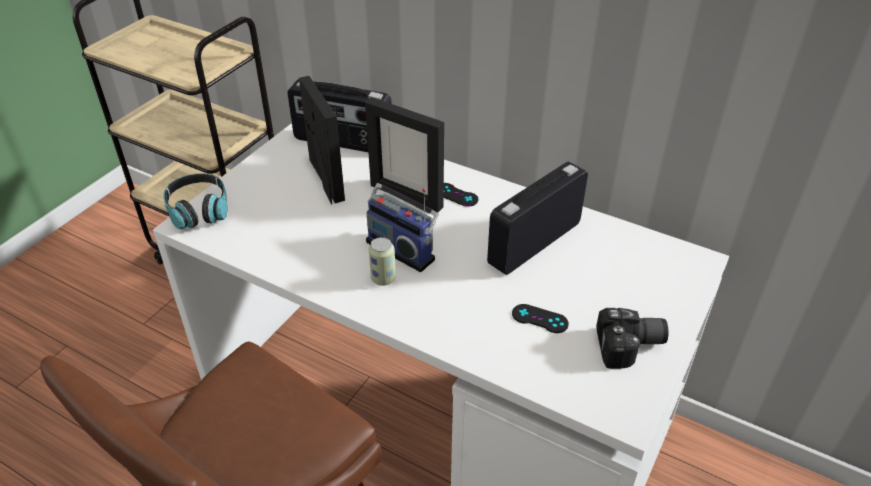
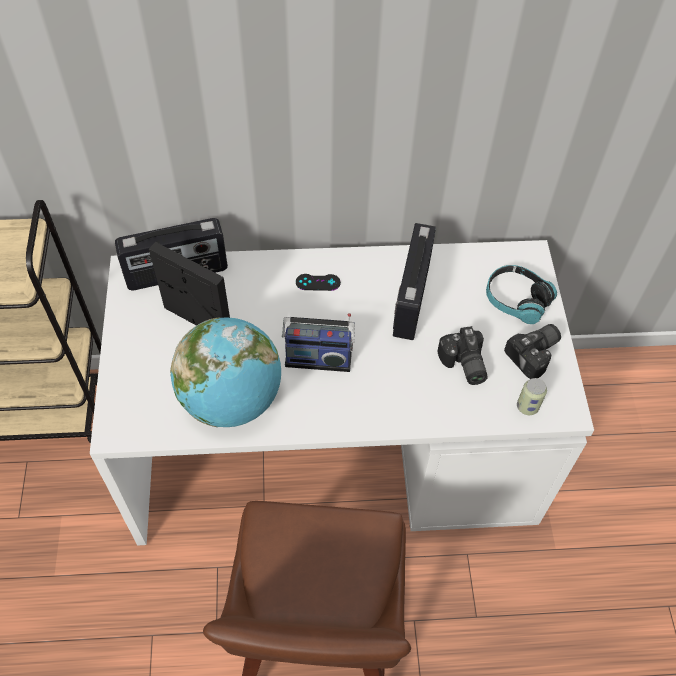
camera: 35 degrees left, 15 degrees up
(198, 210) = (113, 411): headphones -> headphones (516, 300)
(297, 245) = (231, 399): none -> globe
(383, 279) = (326, 393): can -> can (527, 407)
(407, 195) = (279, 302): picture frame -> none
(539, 319) = (463, 365): black game controller -> camera

